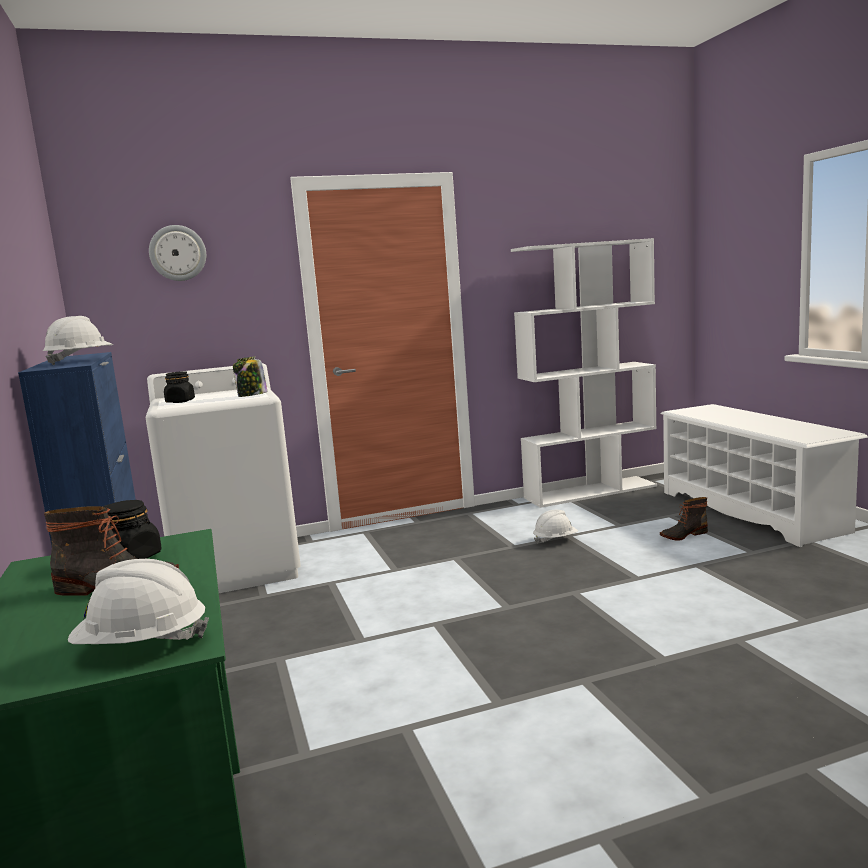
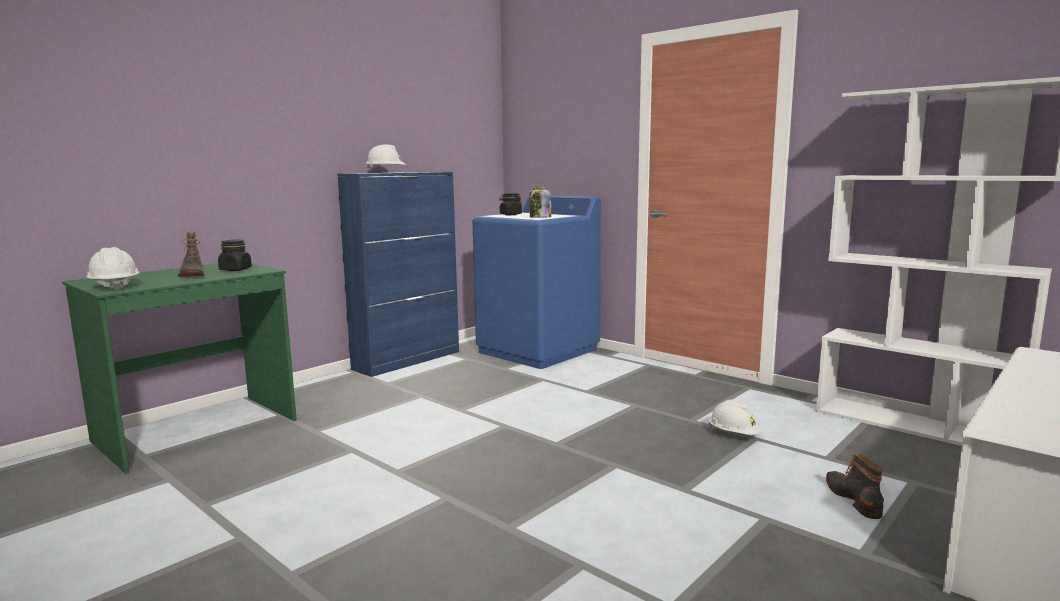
camera: 60 degrees right, 0 degrees up
(177, 253) = (561, 104): wall clock -> none
(237, 568) = (538, 351): white washing machine -> blue washing machine
(683, 535) = (854, 498): boot -> boot turned 45 degrees clockwise

